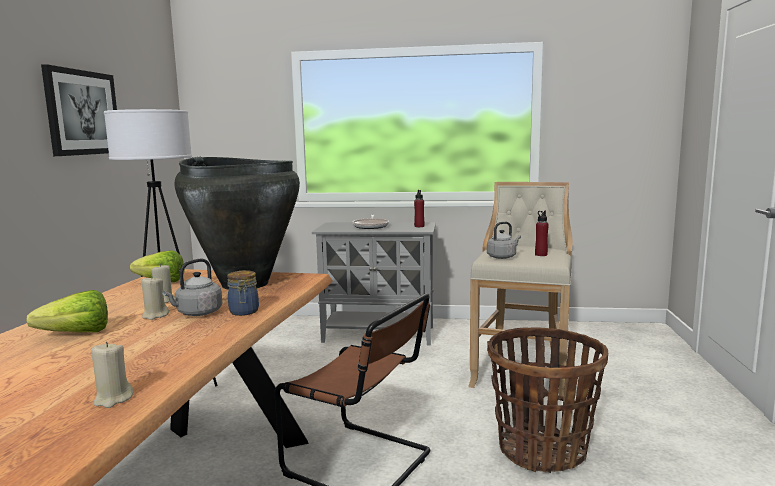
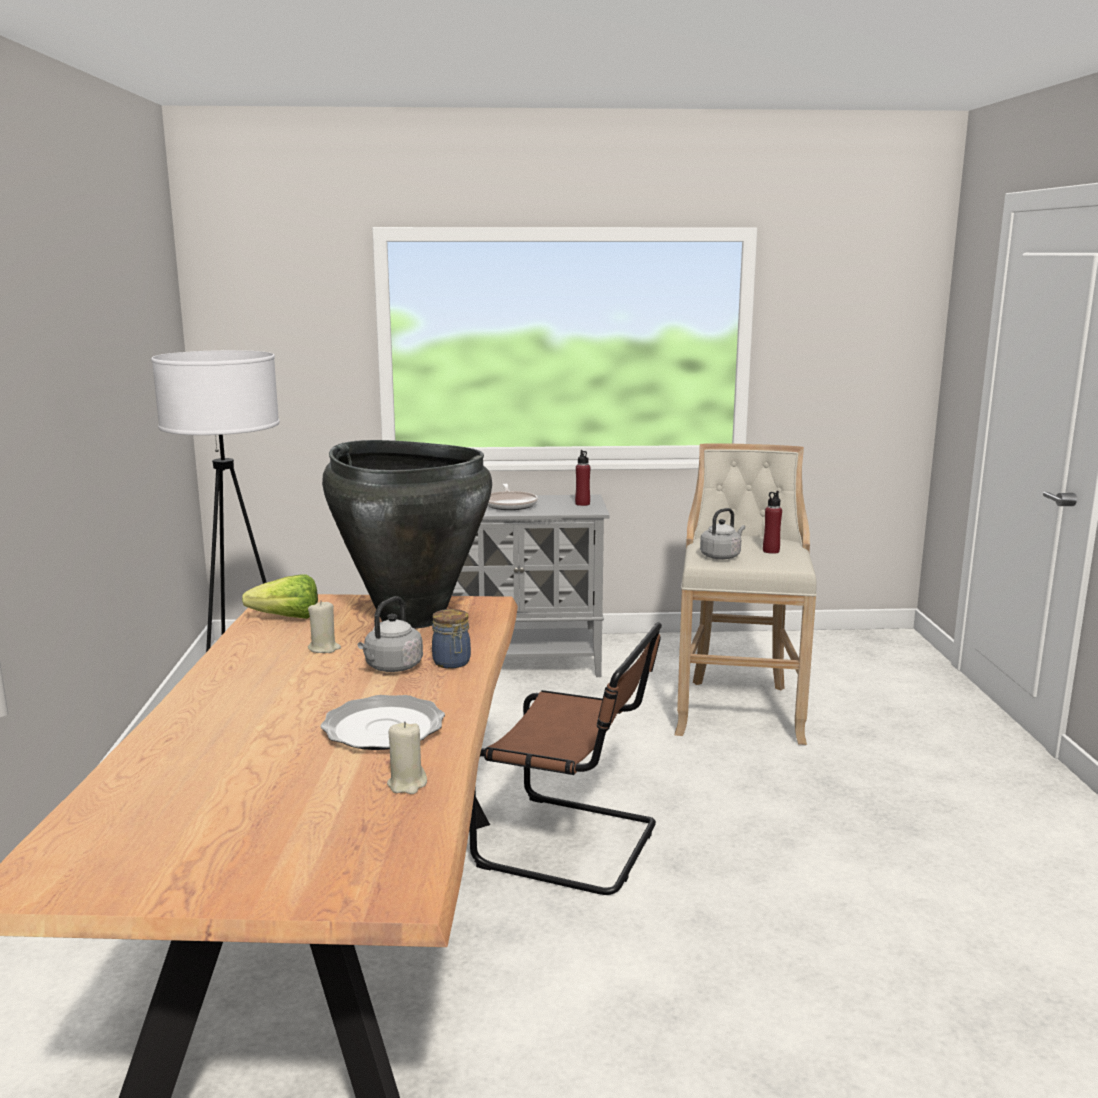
camera: 10 degrees left, 5 degrees up
(70, 335) = (255, 707): lettuce -> none
(82, 113) = (93, 350): picture -> none
(145, 354) = (384, 728): none -> plate
(155, 315) = (338, 673): beige candle -> none
(542, 450) = (792, 811): basket -> none

